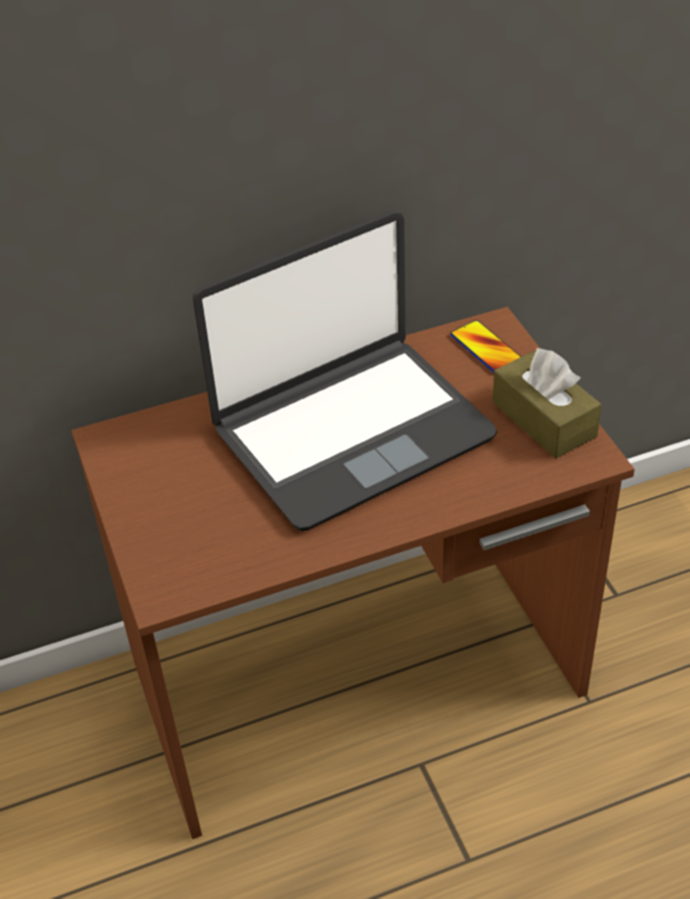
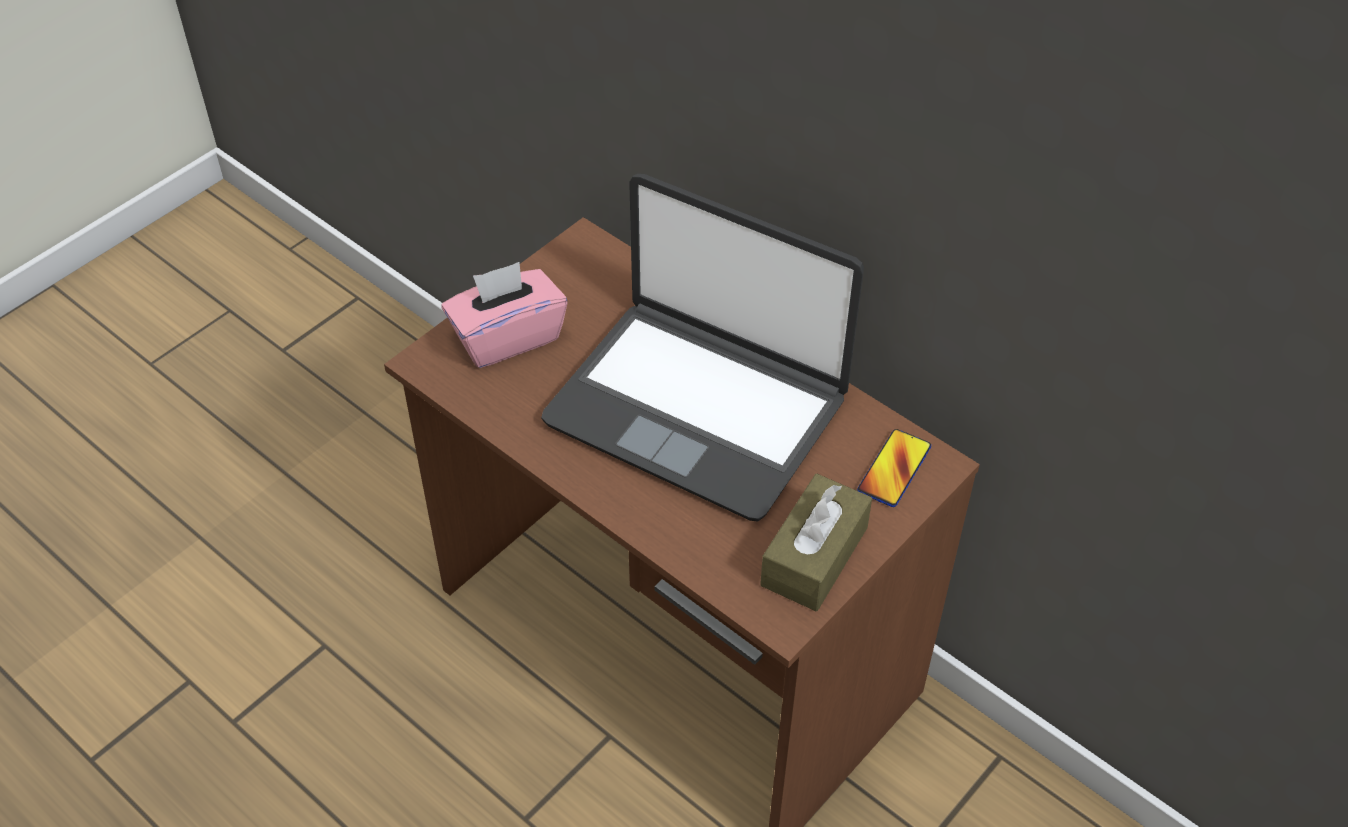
camera: 60 degrees right, 5 degrees up
(177, 527) = (507, 337): none -> pink tissue box

